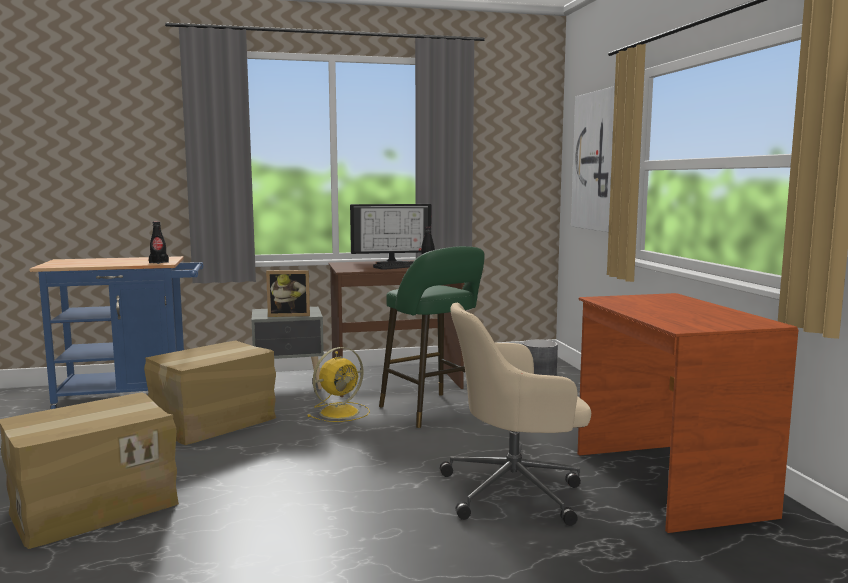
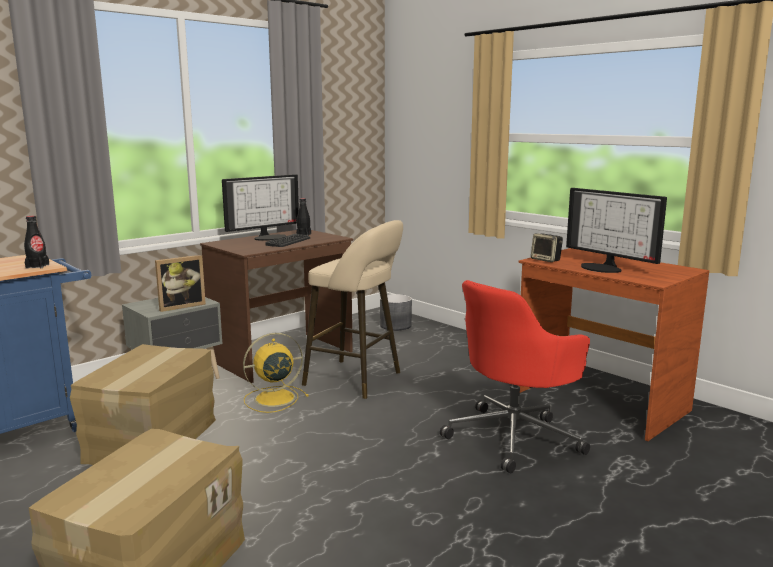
camera: 30 degrees left, 5 degrees up
(341, 412) = (273, 399): yellow fan -> yellow fan turned 135 degrees counterclockwise
(434, 411) = (357, 379): green stool -> beige stool
(515, 491) = (514, 437): beige office chair -> red office chair
(598, 161) = (441, 130): picture -> none
(609, 299) = (546, 260): none -> speaker
(657, 311) = (603, 268): none -> monitor

